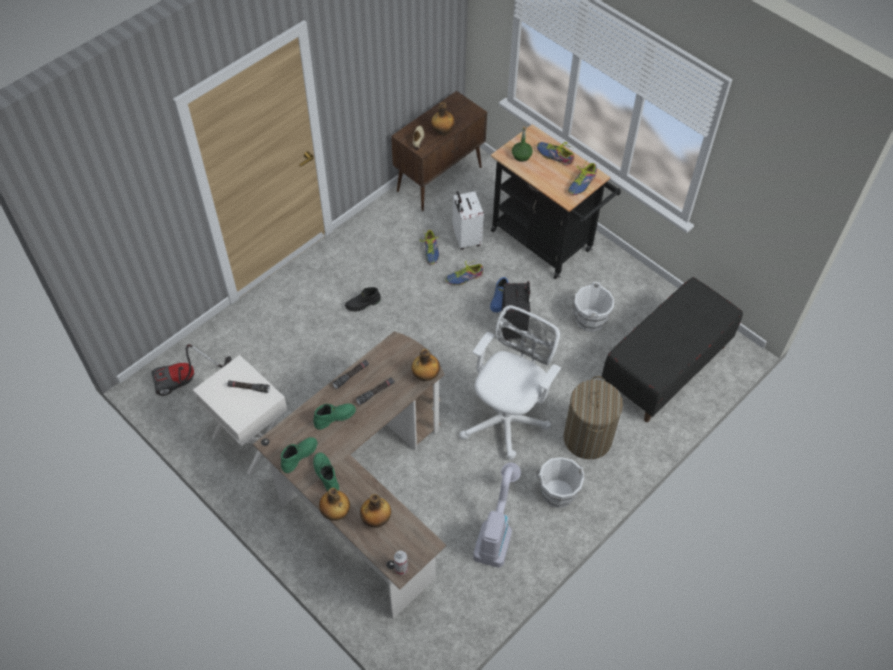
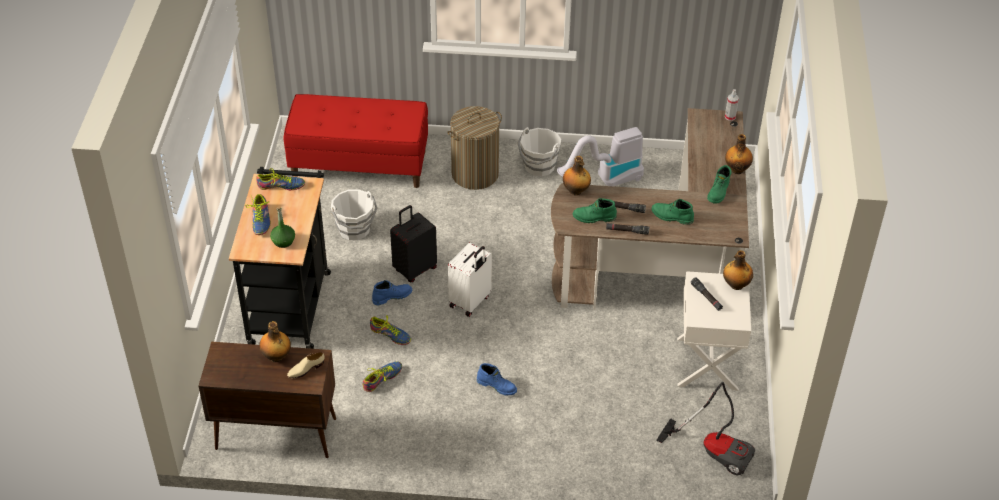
camera: 130 degrees left, 10 degrees down
(299, 455) = (724, 215): green boot -> green boot (594, 218)
(363, 304) = (497, 386): black boot -> blue boot
(376, 519) = (715, 148): bottle -> bottle (735, 285)
(465, 238) = (340, 363): white suitcase -> white suitcase (470, 302)
(507, 418) = (508, 225): white office chair -> none
(665, 368) = (360, 165): black bench -> red bench

